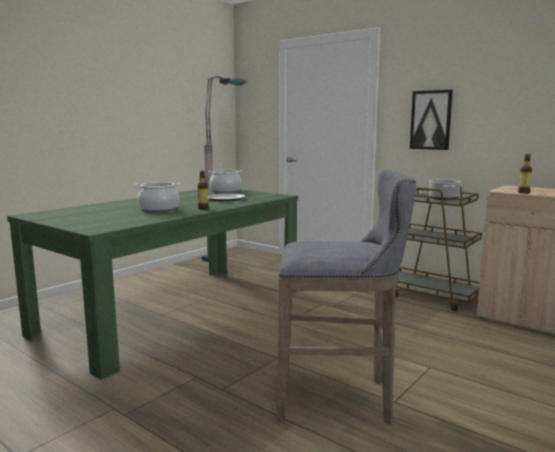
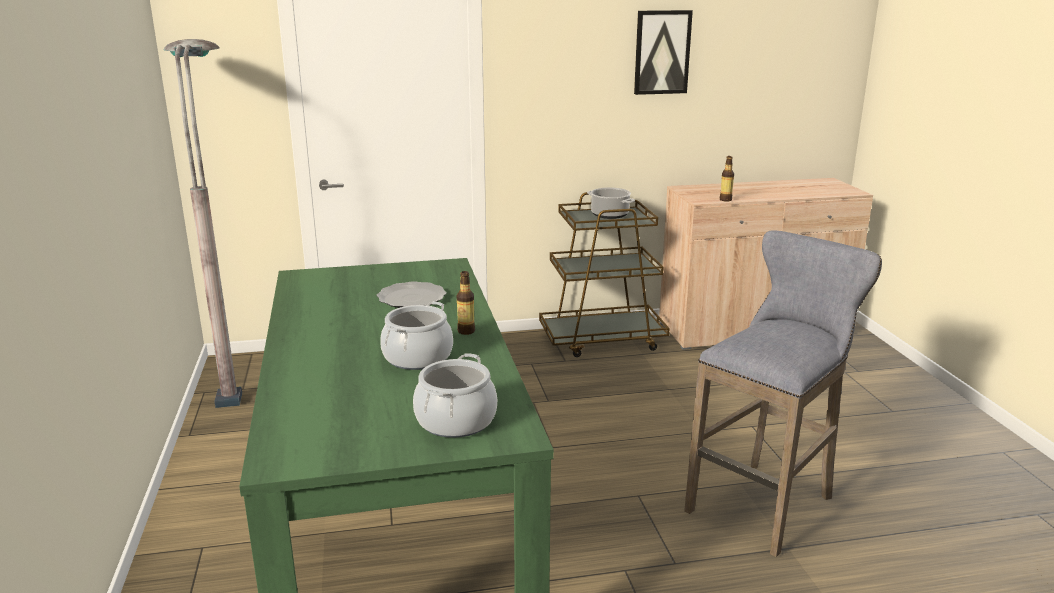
camera: 50 degrees left, 10 degrees up
(225, 191) = (341, 278): cooking pot -> cooking pot (456, 421)
(431, 120) = (568, 108): picture -> picture (662, 52)

